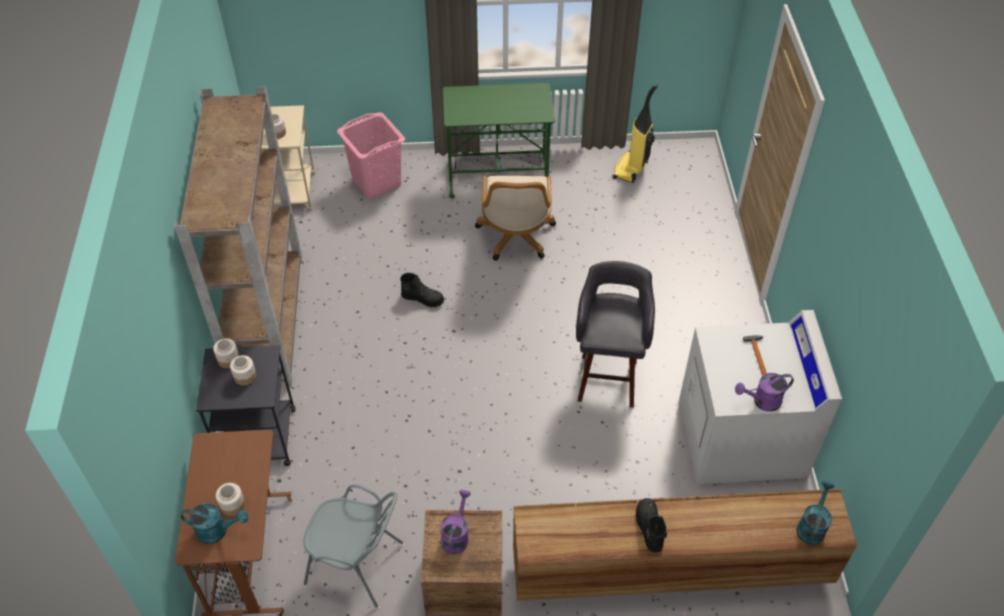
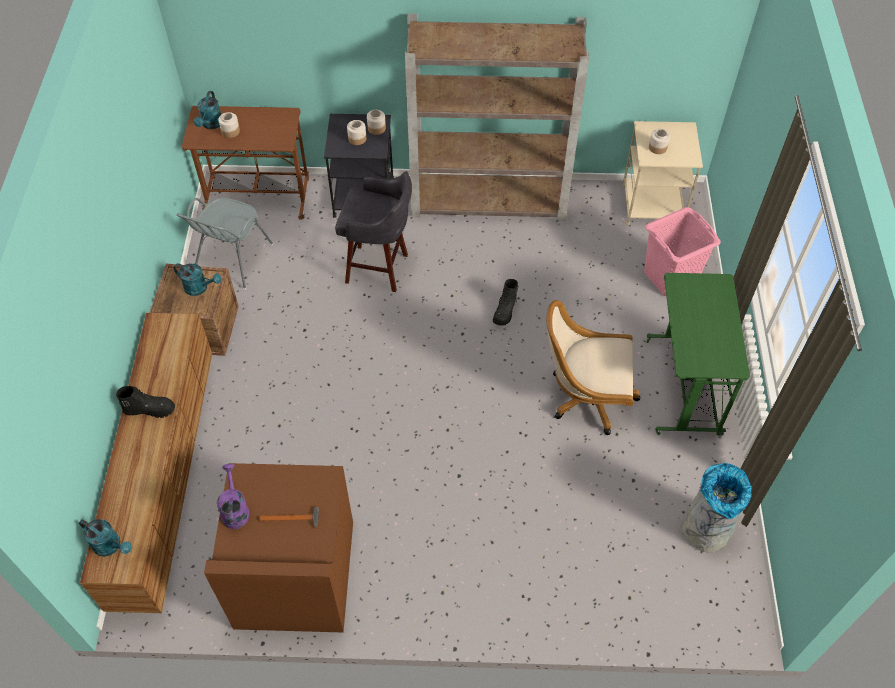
camera: 95 degrees right, 5 degrees up
(456, 535) = (200, 288): purple watering can -> turquoise watering can
(608, 378) = (388, 459): grey stool -> grey stool (380, 269)
(630, 169) = (705, 529): vacuum cleaner -> grey trash can
(741, 438) = (294, 573): white washing machine -> brown washing machine

